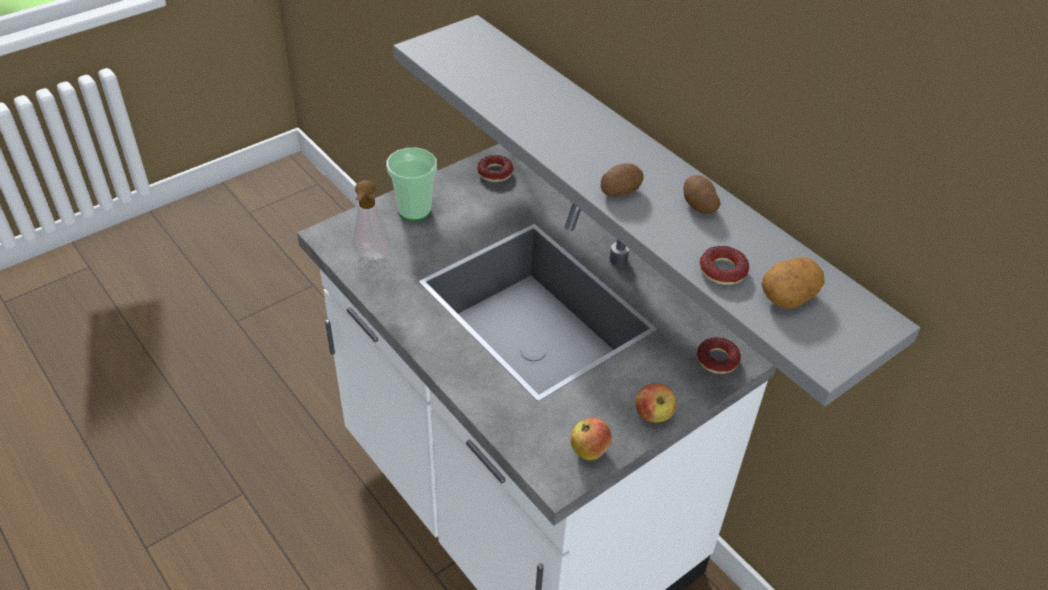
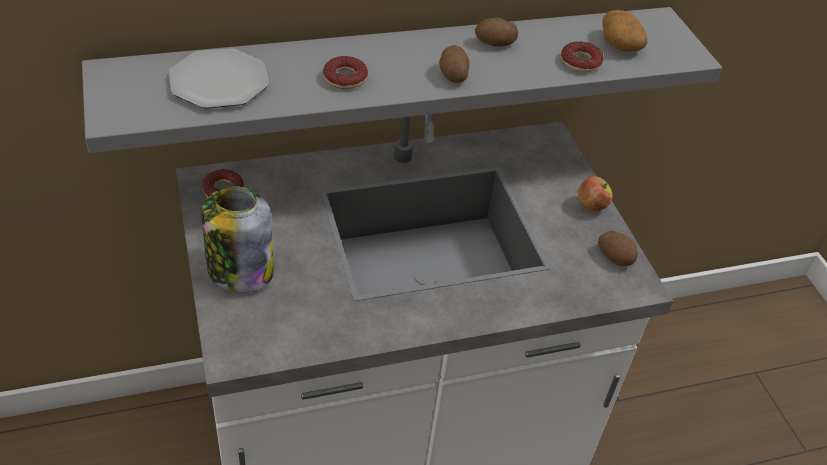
camera: 70 degrees left, 0 degrees up
(371, 257) = (293, 328): soap dispenser -> none
(414, 210) = (239, 270): cup -> jar
(501, 76) = (219, 81): none -> plate
(589, 450) = (615, 256): apple -> potato
(717, 359) = (547, 149): donut -> donut (345, 78)

